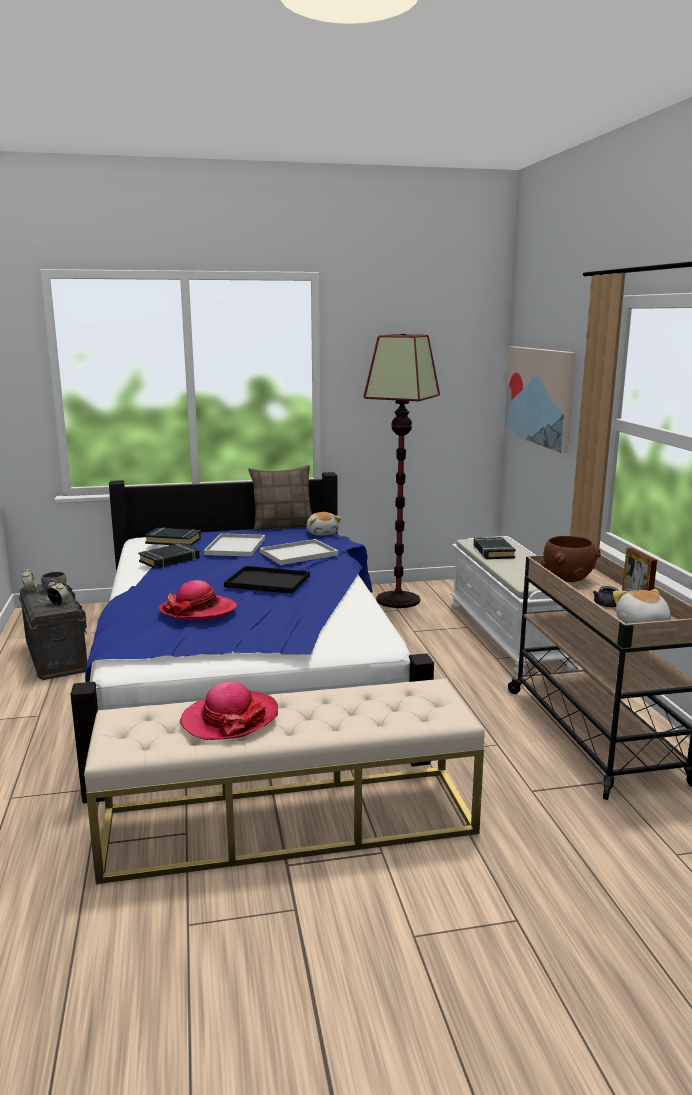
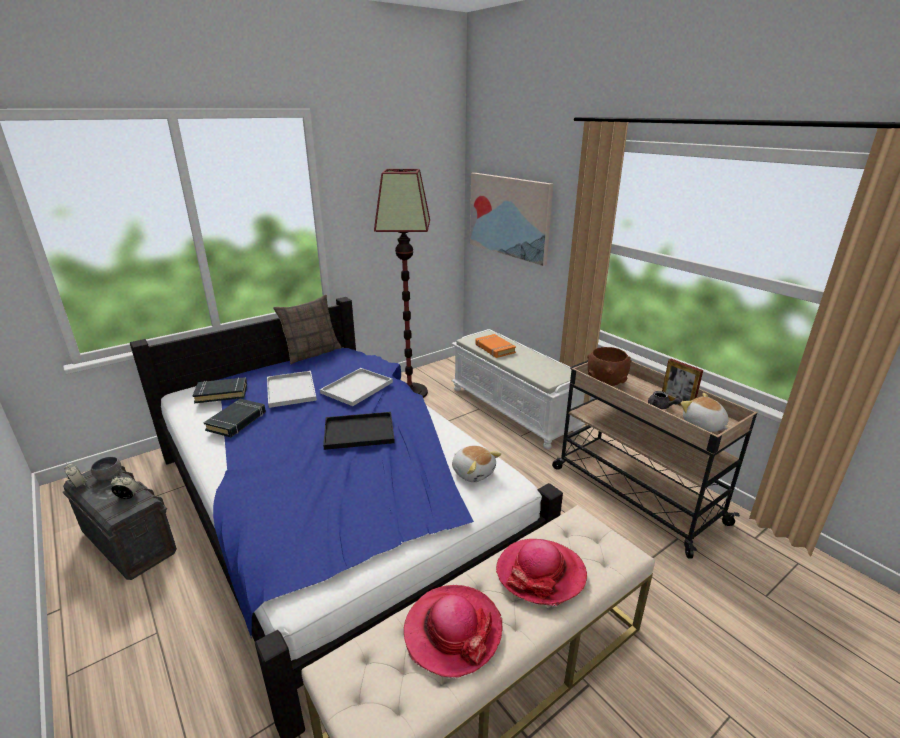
camera: 25 degrees left, 10 degrees up
(198, 610) = (324, 491): hat -> hat (540, 573)
(322, 533) = (354, 356): plush toy -> plush toy (473, 472)
(493, 552) = (494, 349): black book -> orange book

